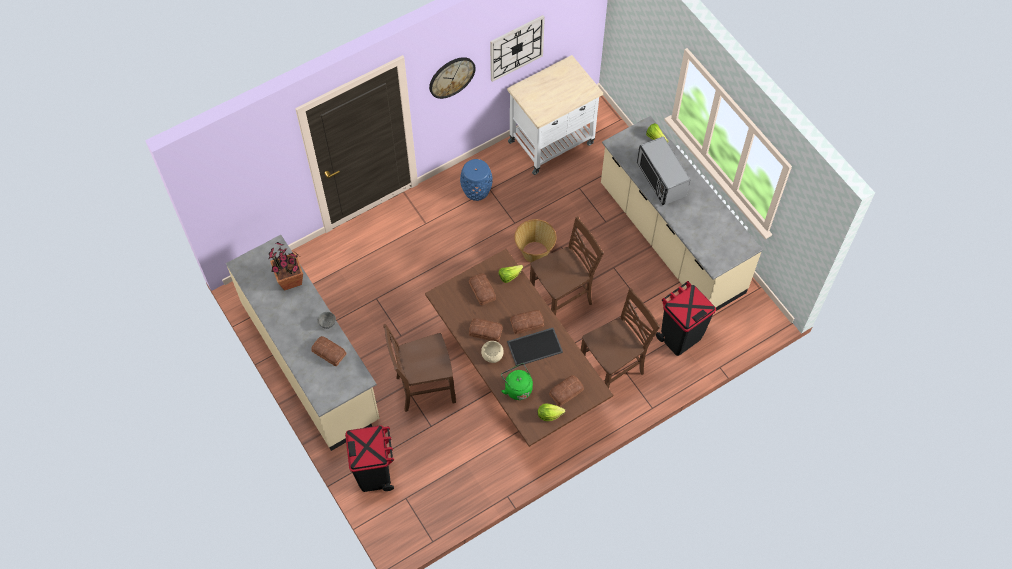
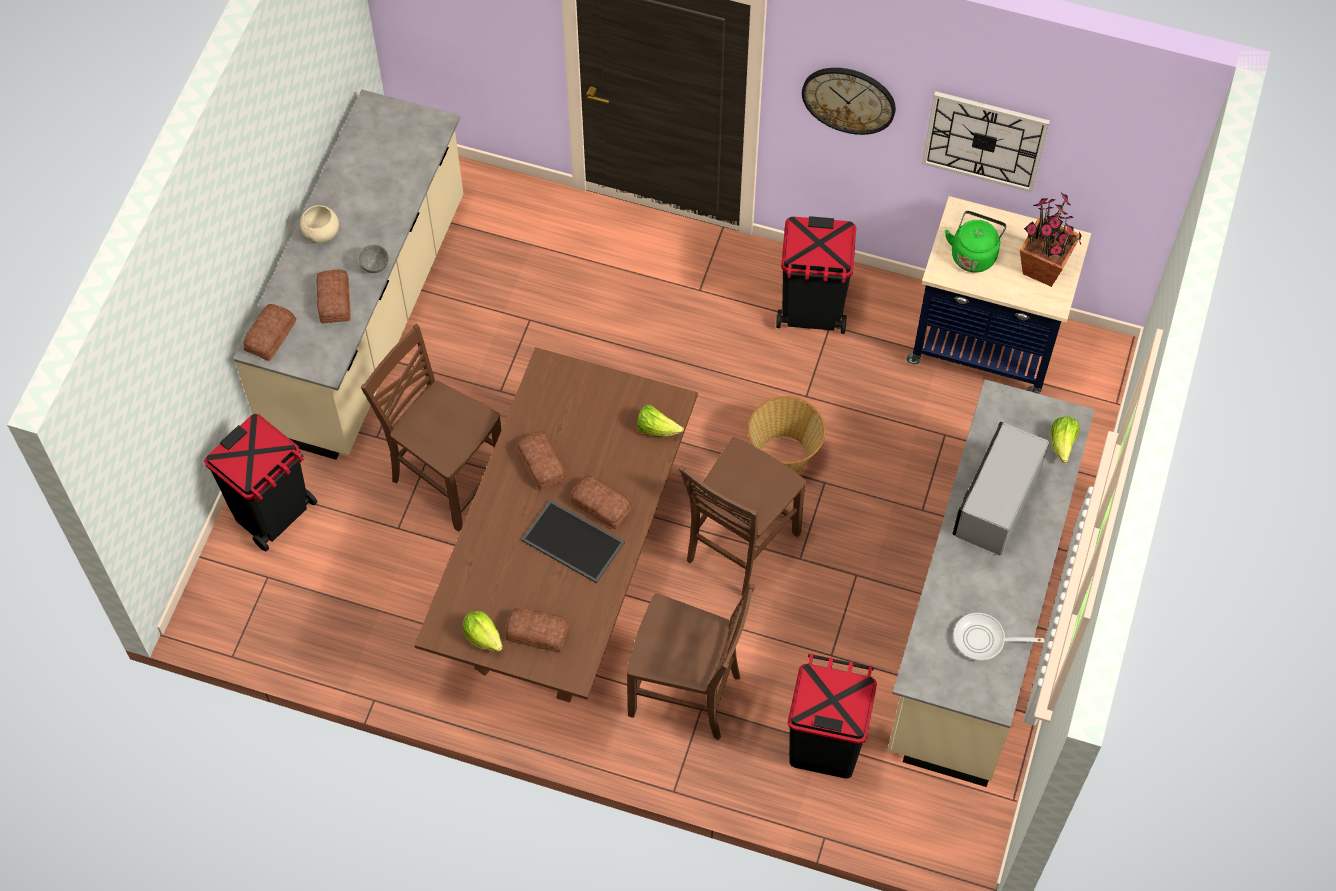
camera: 50 degrees right, 0 degrees up
(290, 280) = (401, 177): potted plant -> potted plant (1043, 269)
(476, 190) = (812, 311): blue stool -> black trash can
(482, 291) = (600, 412): bread -> bread (269, 336)
(491, 355) = (512, 498): beige bowl -> beige bowl (321, 232)
(517, 388) = (489, 566): green kettle -> green kettle (973, 253)
(551, 142) = (985, 344): white cart -> blue cart
(562, 300) = (739, 547): brown chair -> brown chair turned 105 degrees clockwise
(718, 230) = (983, 640): none -> frying pan

